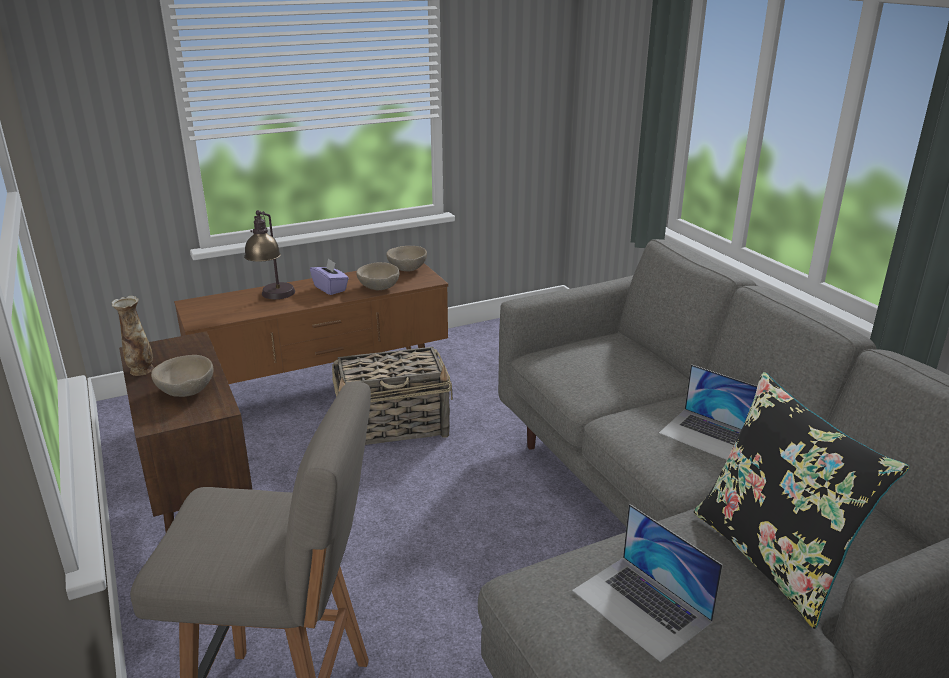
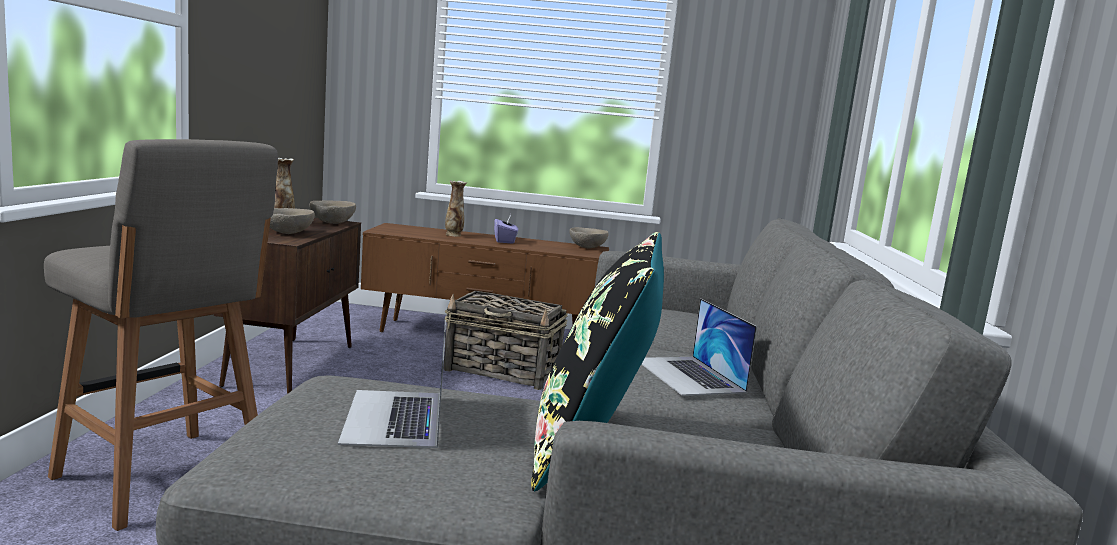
camera: 30 degrees right, 15 degrees down
(273, 298) = (454, 235): table lamp -> vase
(378, 288) = (543, 248): beige bowl -> beige bowl (332, 222)

